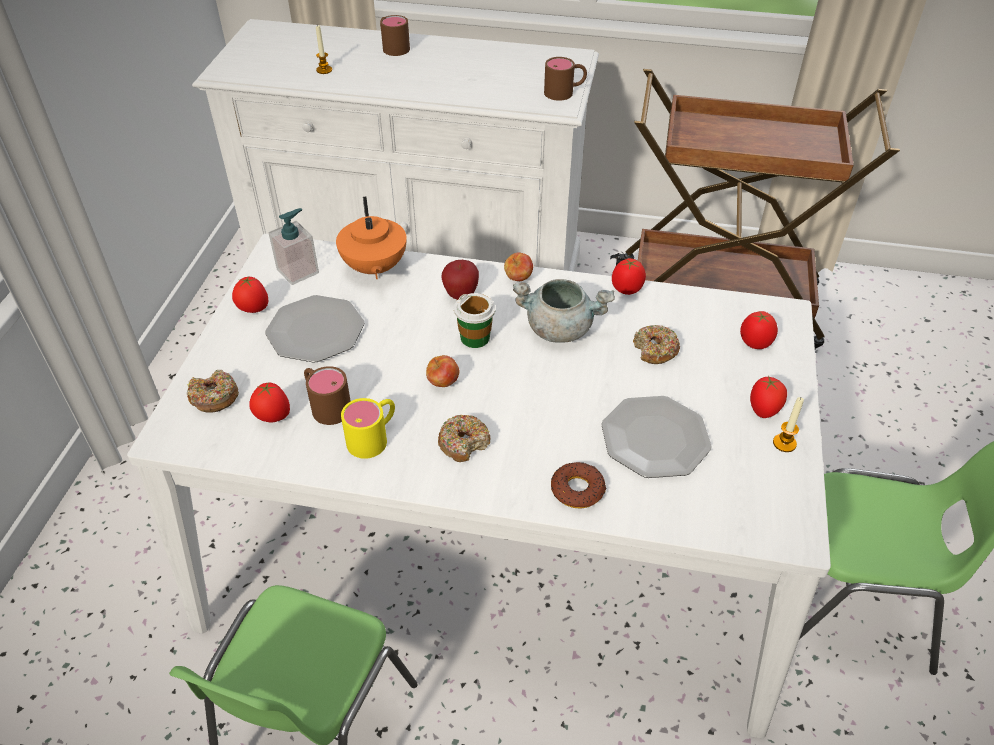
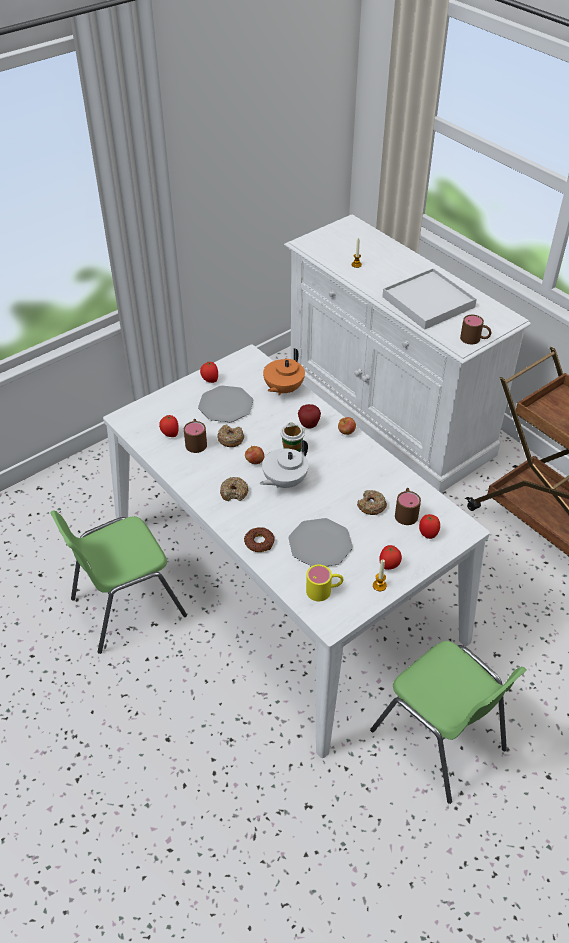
camera: 40 degrees right, 0 degrees up
(214, 397) = (156, 412): donut -> donut (230, 439)
(298, 271) = (247, 372): soap dispenser -> none
(374, 437) = (201, 467): yellow mug -> yellow mug (324, 590)
(393, 47) = (409, 266): brown mug -> brown mug (406, 512)
(463, 75) = (428, 302): none -> white tray
(513, 385) = (284, 481): none -> white teapot
(560, 328) = (337, 468): grey cooking pot -> none
(626, 290) = (395, 469): tomato -> none

